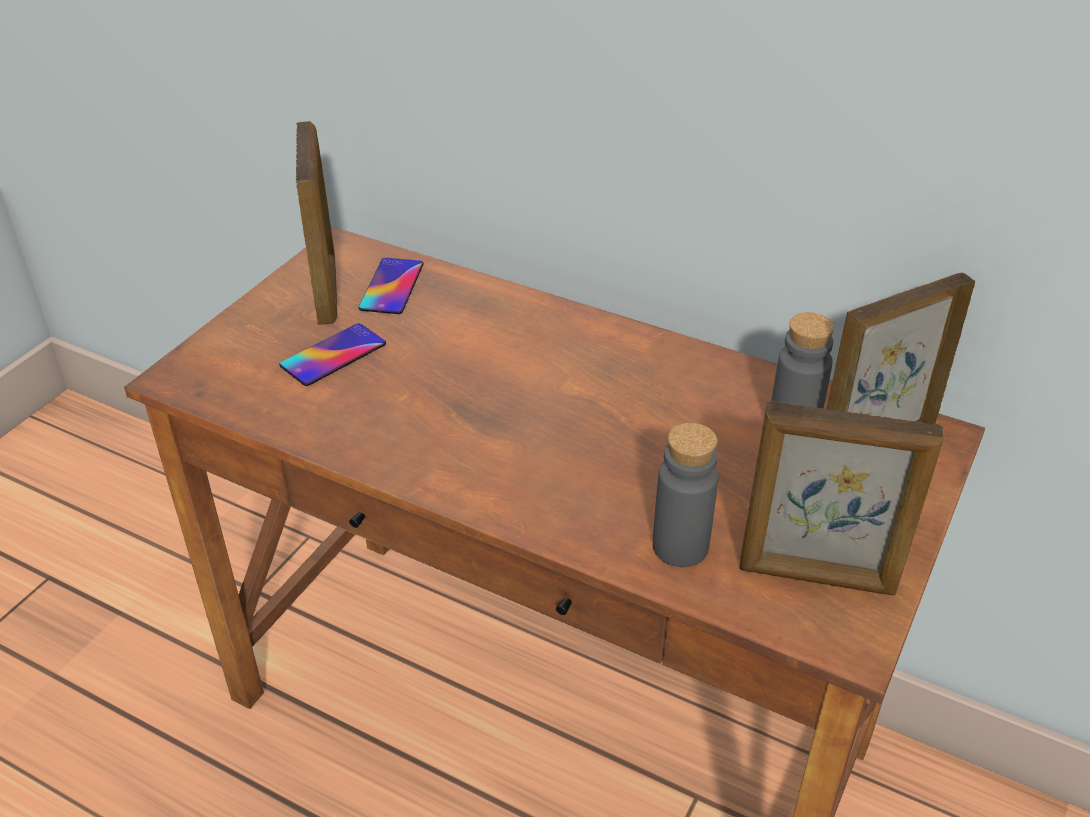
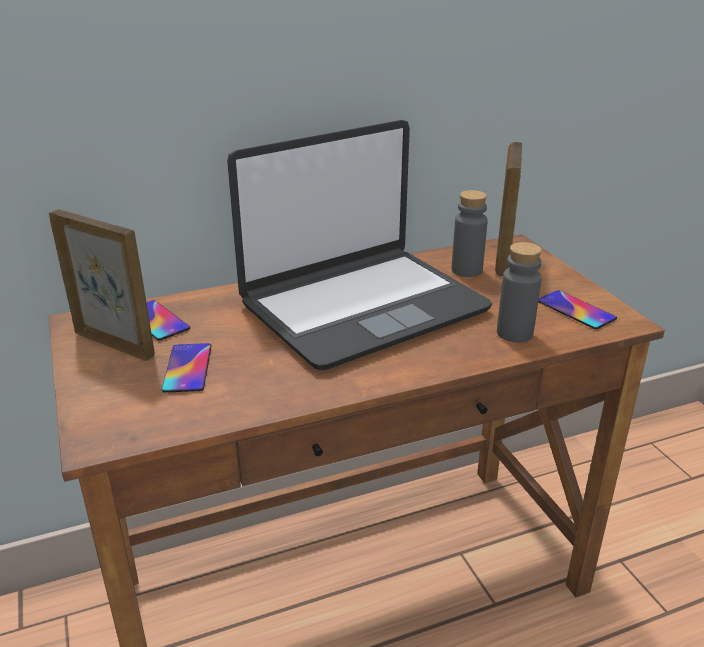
camera: 50 degrees left, 10 degrees down
(587, 396) = (362, 306): none -> laptop
(817, 577) = (575, 310): picture frame -> phone

